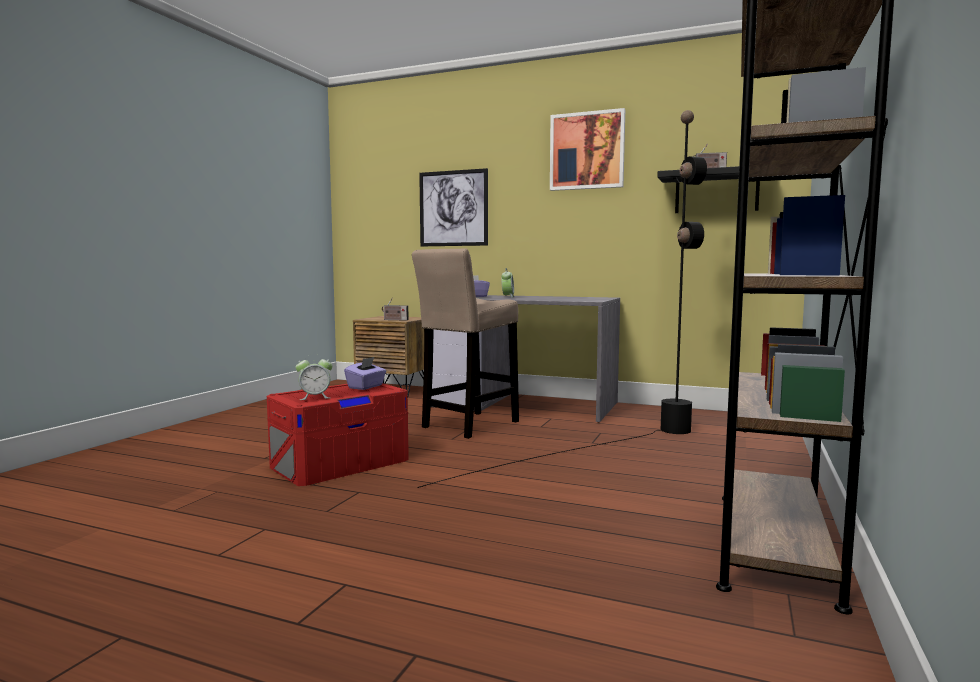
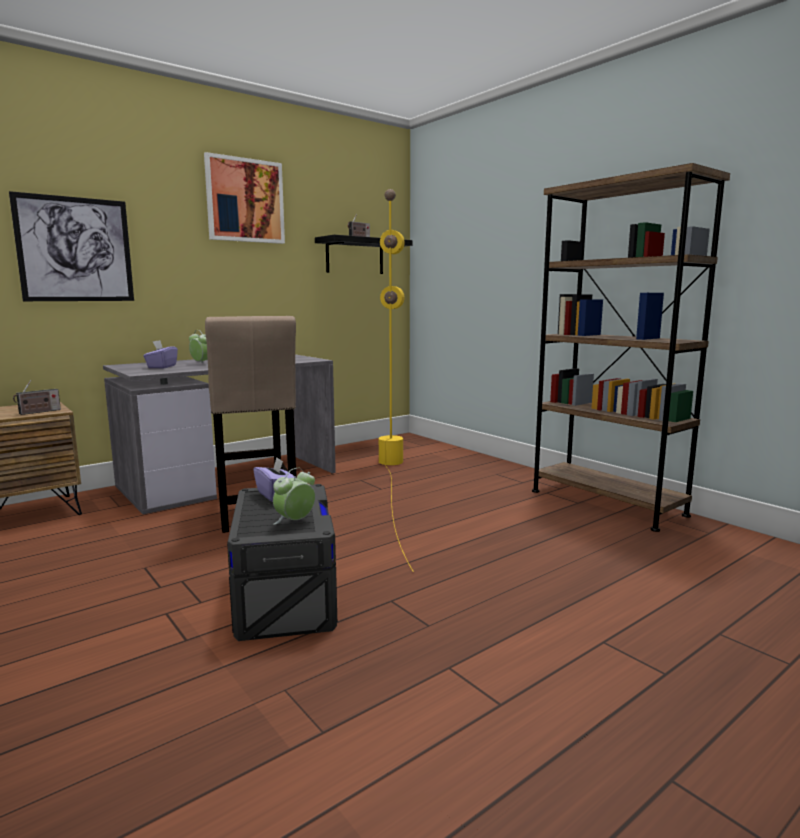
camera: 60 degrees left, 5 degrees up
(315, 397) = (295, 521): alarm clock -> alarm clock turned 150 degrees counterclockwise
(340, 463) = (285, 595): red storage box -> grey storage box
(615, 442) = (392, 483): black floor lamp -> yellow floor lamp

